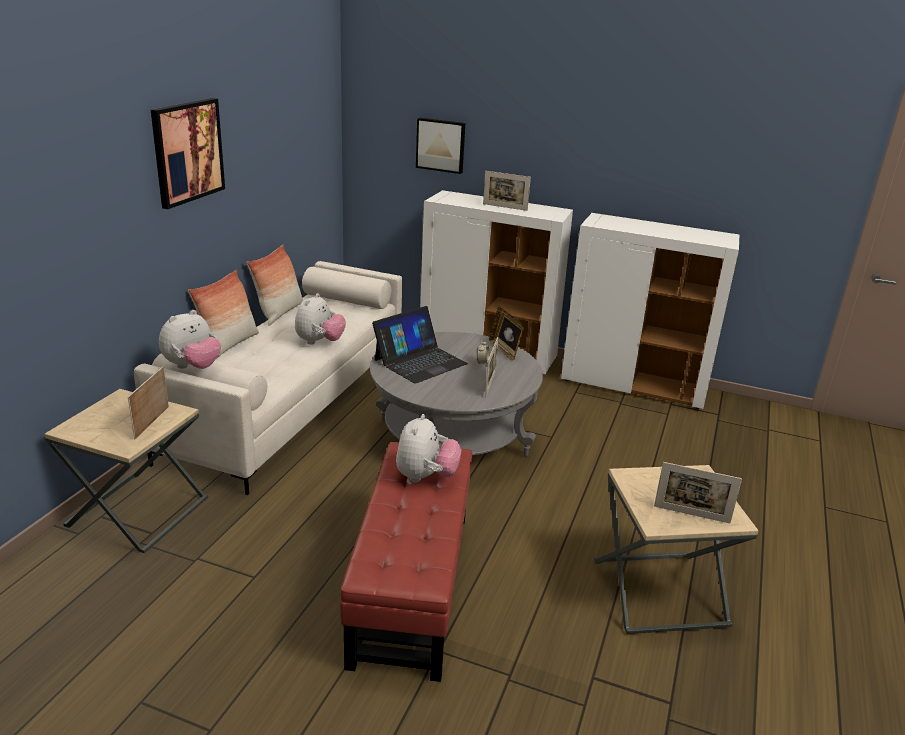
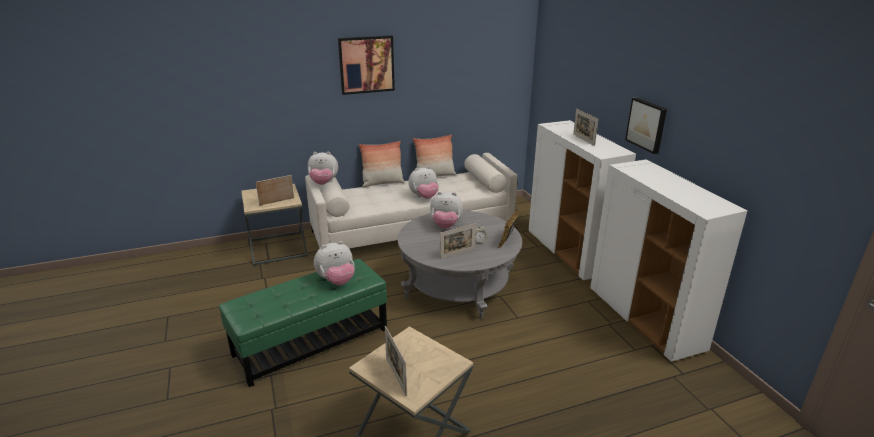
camera: 50 degrees right, 0 degrees up
(411, 585) = (311, 341): red ottoman -> green ottoman
(420, 361) = (445, 226): laptop -> plush toy
(441, 145) = (574, 86): picture -> picture (647, 125)

